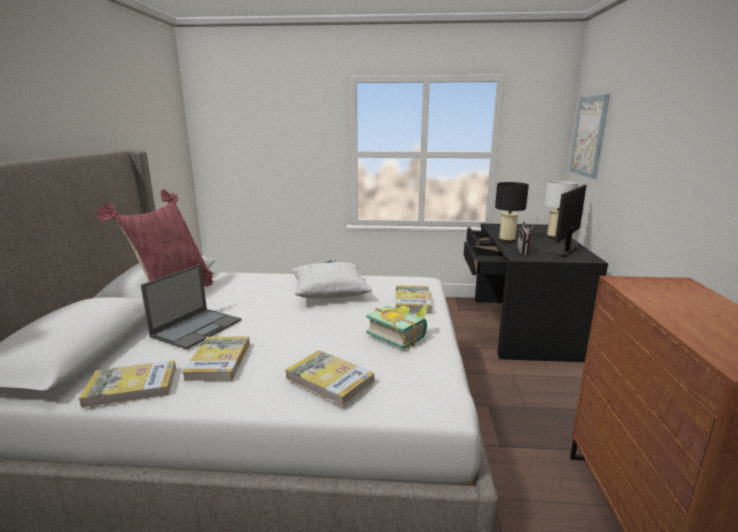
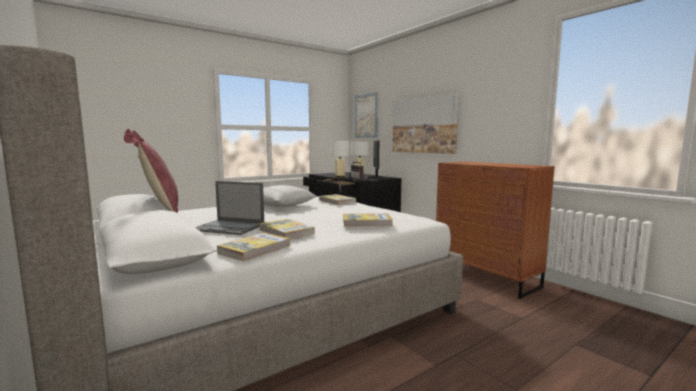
camera: 40 degrees left, 10 degrees down
(197, 328) = (229, 227): laptop -> laptop turned 120 degrees clockwise
(400, 335) = (360, 209): book -> none
(507, 241) = (340, 177): black table lamp -> white table lamp
(659, 173) = (423, 125): none -> picture

